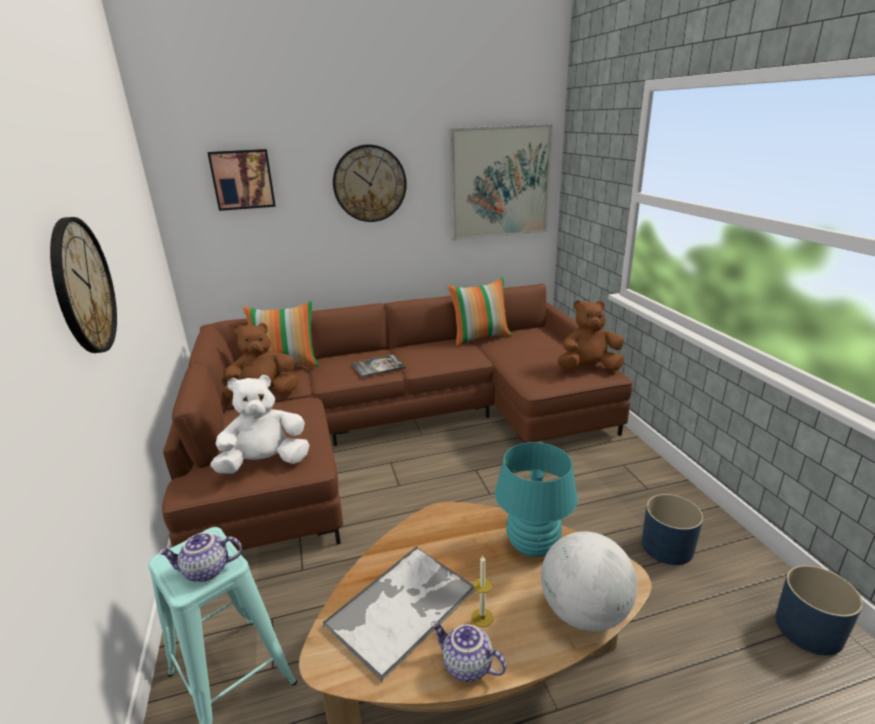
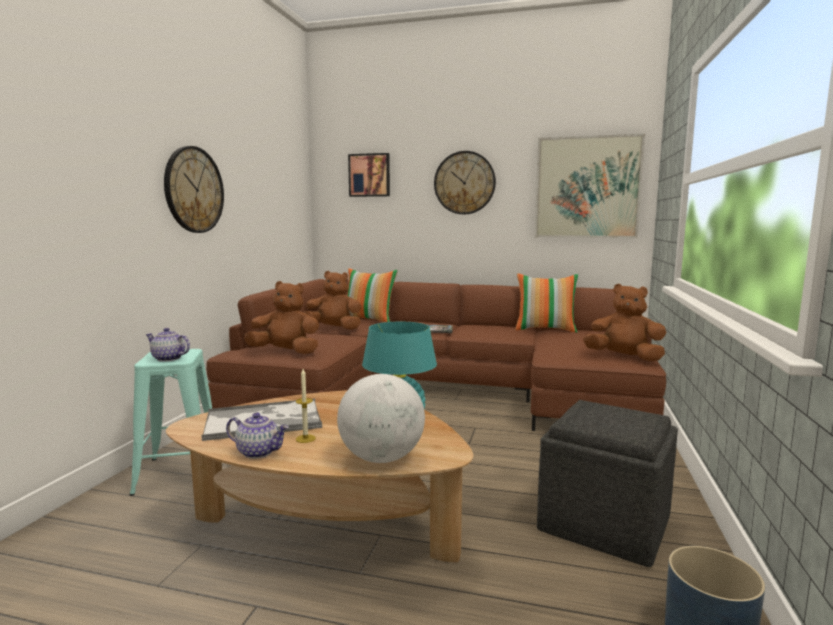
camera: 30 degrees right, 15 degrees down
(265, 463) = (286, 352): white plush toy -> brown plush toy
(466, 666) = (259, 452): teapot -> teapot turned 135 degrees clockwise
(667, 547) = (605, 524): blue planter -> grey ottoman

